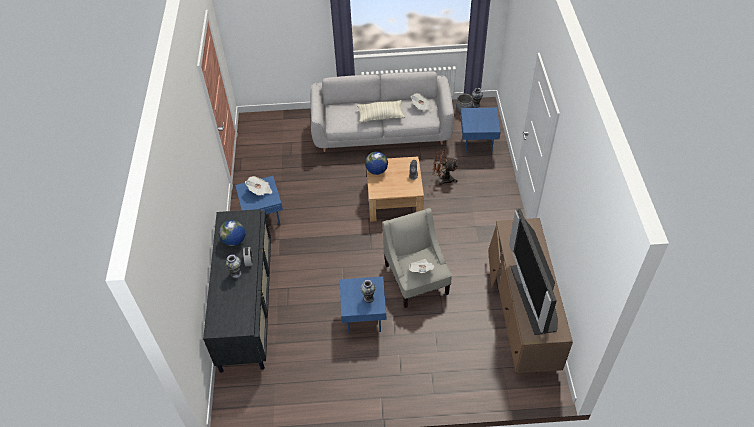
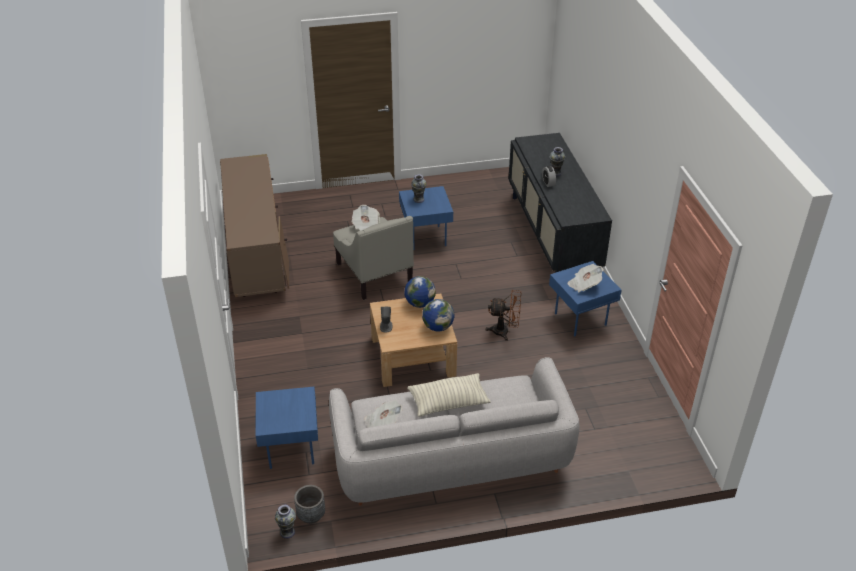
camera: 170 degrees right, 10 degrees down
(234, 241) = (574, 197): globe -> globe (420, 303)
(443, 179) = (345, 390): brown fan -> brown fan (505, 331)
(534, 297) = (248, 183): television -> none

